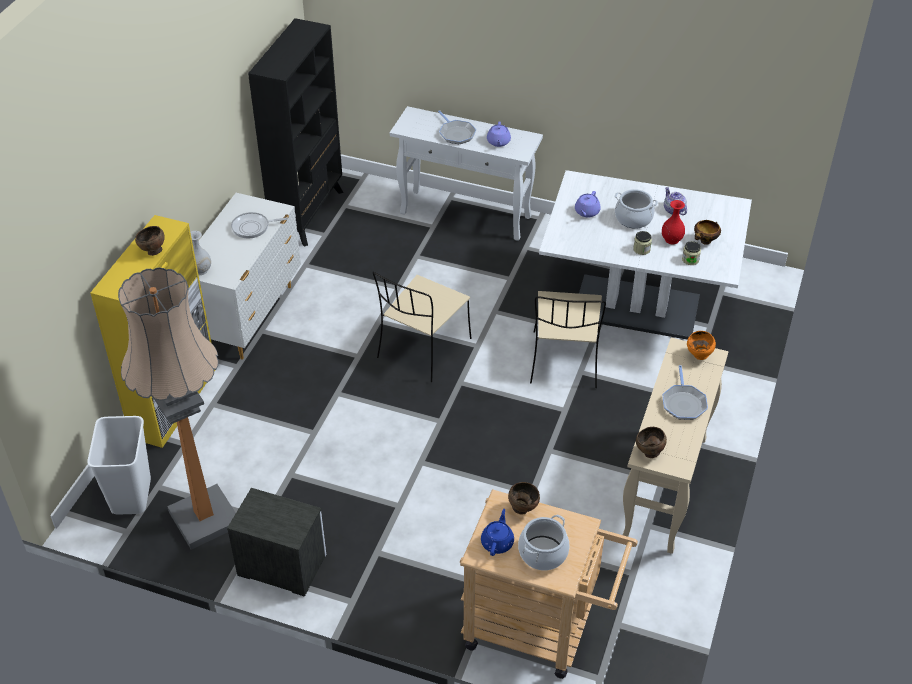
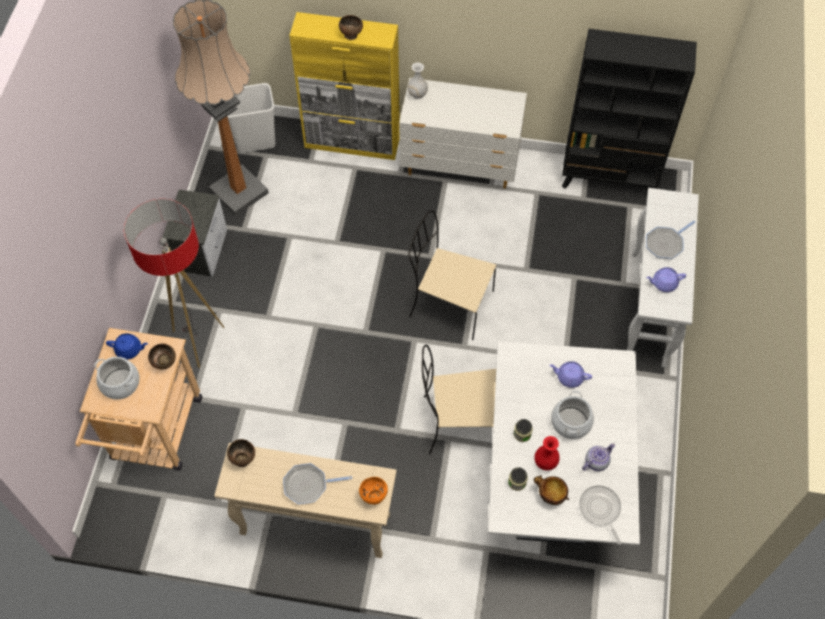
camera: 80 degrees right, 15 degrees up
(253, 227) = (481, 116): frying pan -> frying pan (600, 510)
(416, 577) = (198, 341): none -> floor lamp

